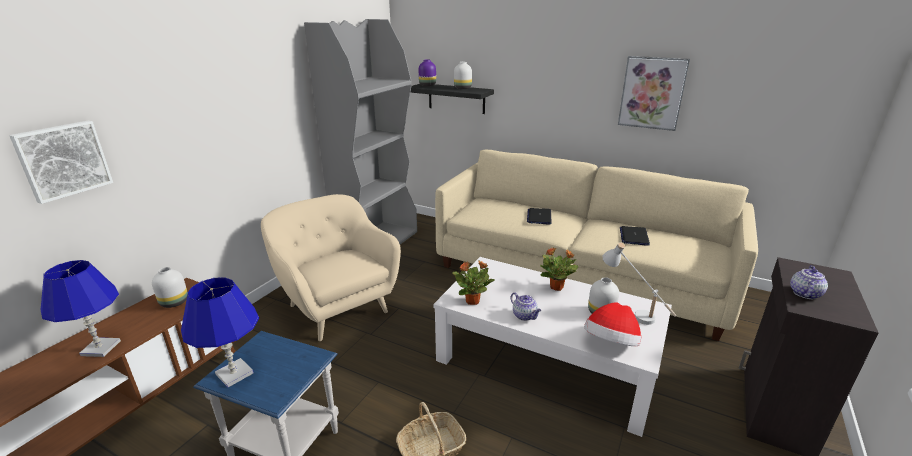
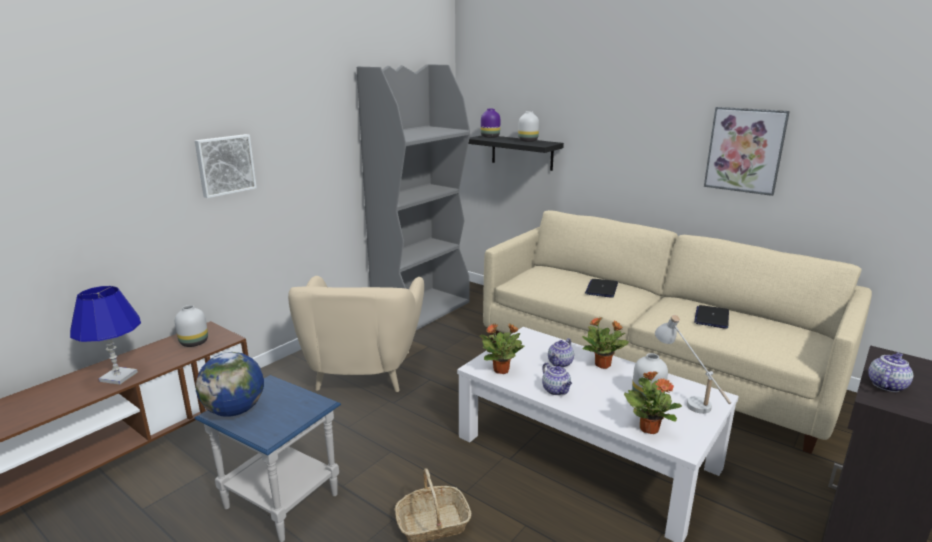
camera: 10 degrees right, 5 degrees down
(63, 160) = (108, 190): picture -> picture (225, 165)
(234, 374) = (235, 410): blue table lamp -> globe
(337, 307) = (363, 372): beige armchair -> beige armchair turned 150 degrees counterclockwise
(521, 289) = (560, 363): none -> teapot
(611, 344) = (648, 428): hat -> potted plant

